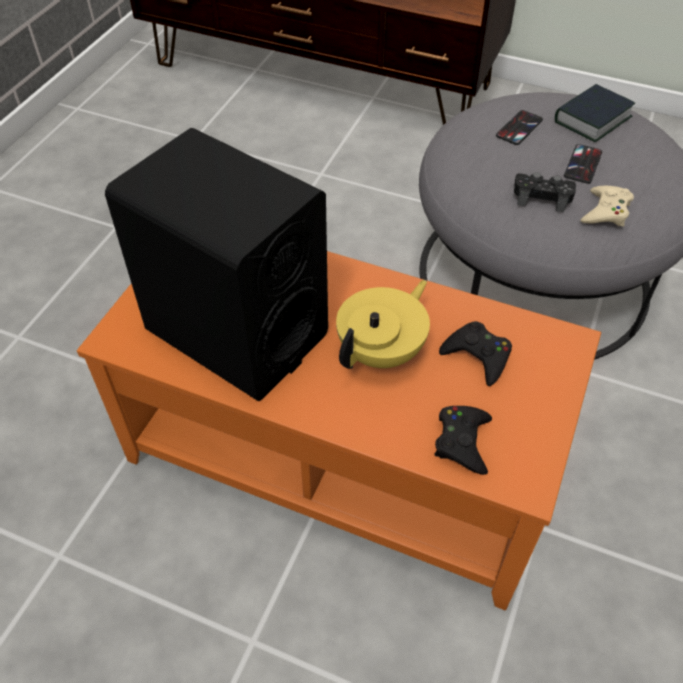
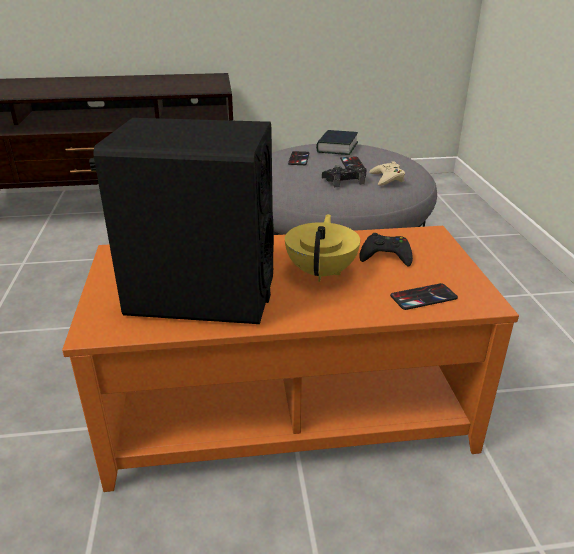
camera: 30 degrees left, 20 degrees down
(462, 442) = (423, 297): black game controller -> phone

